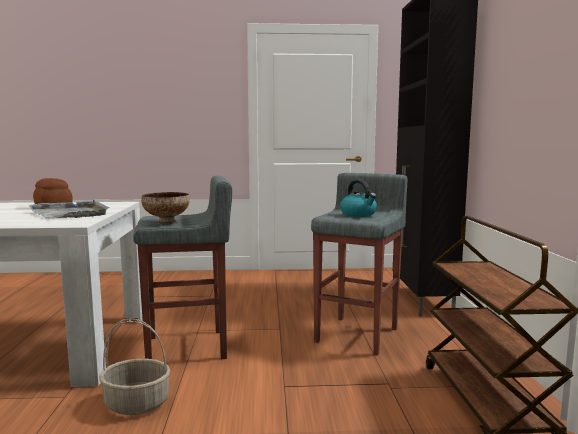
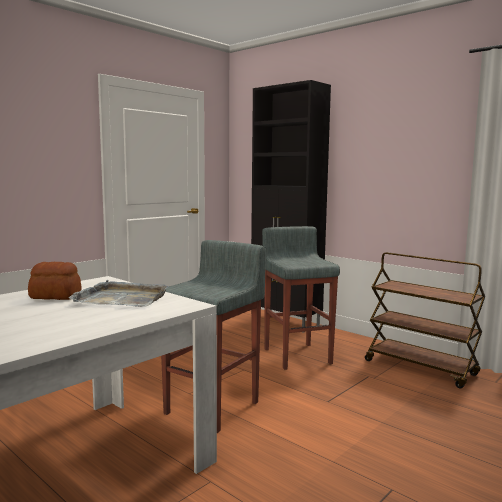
camera: 45 degrees left, 0 degrees up
(137, 403) = (272, 455): basket -> none
(167, 222) = (215, 290): bowl -> none
(359, 214) = (301, 260): kettle -> none

